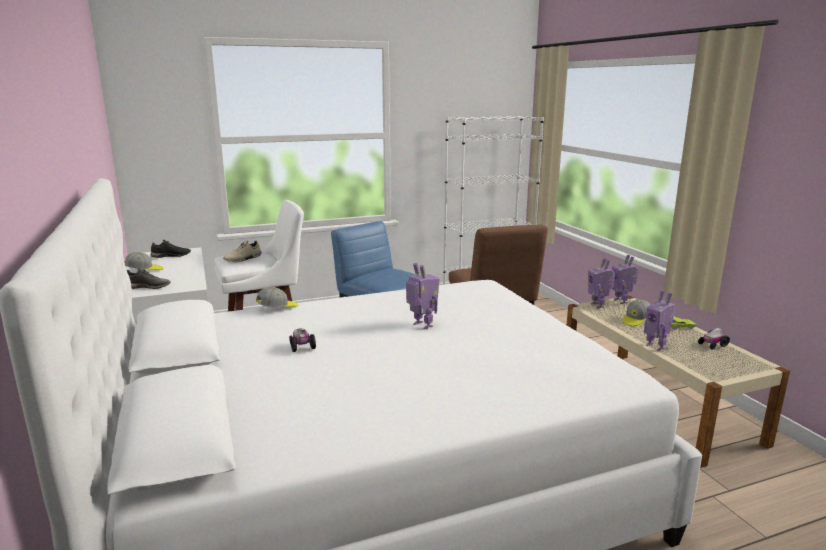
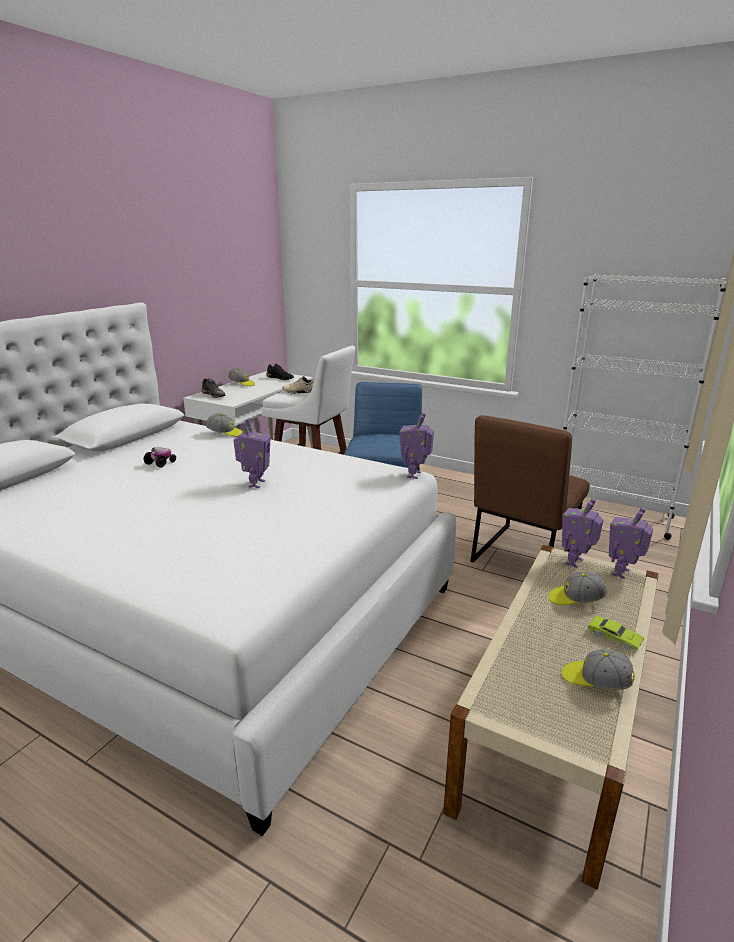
camera: 50 degrees right, 5 degrees up
(656, 346) = (513, 635): toy robot -> toy robot (415, 475)
(712, 345) = (595, 681): toy car -> cap

